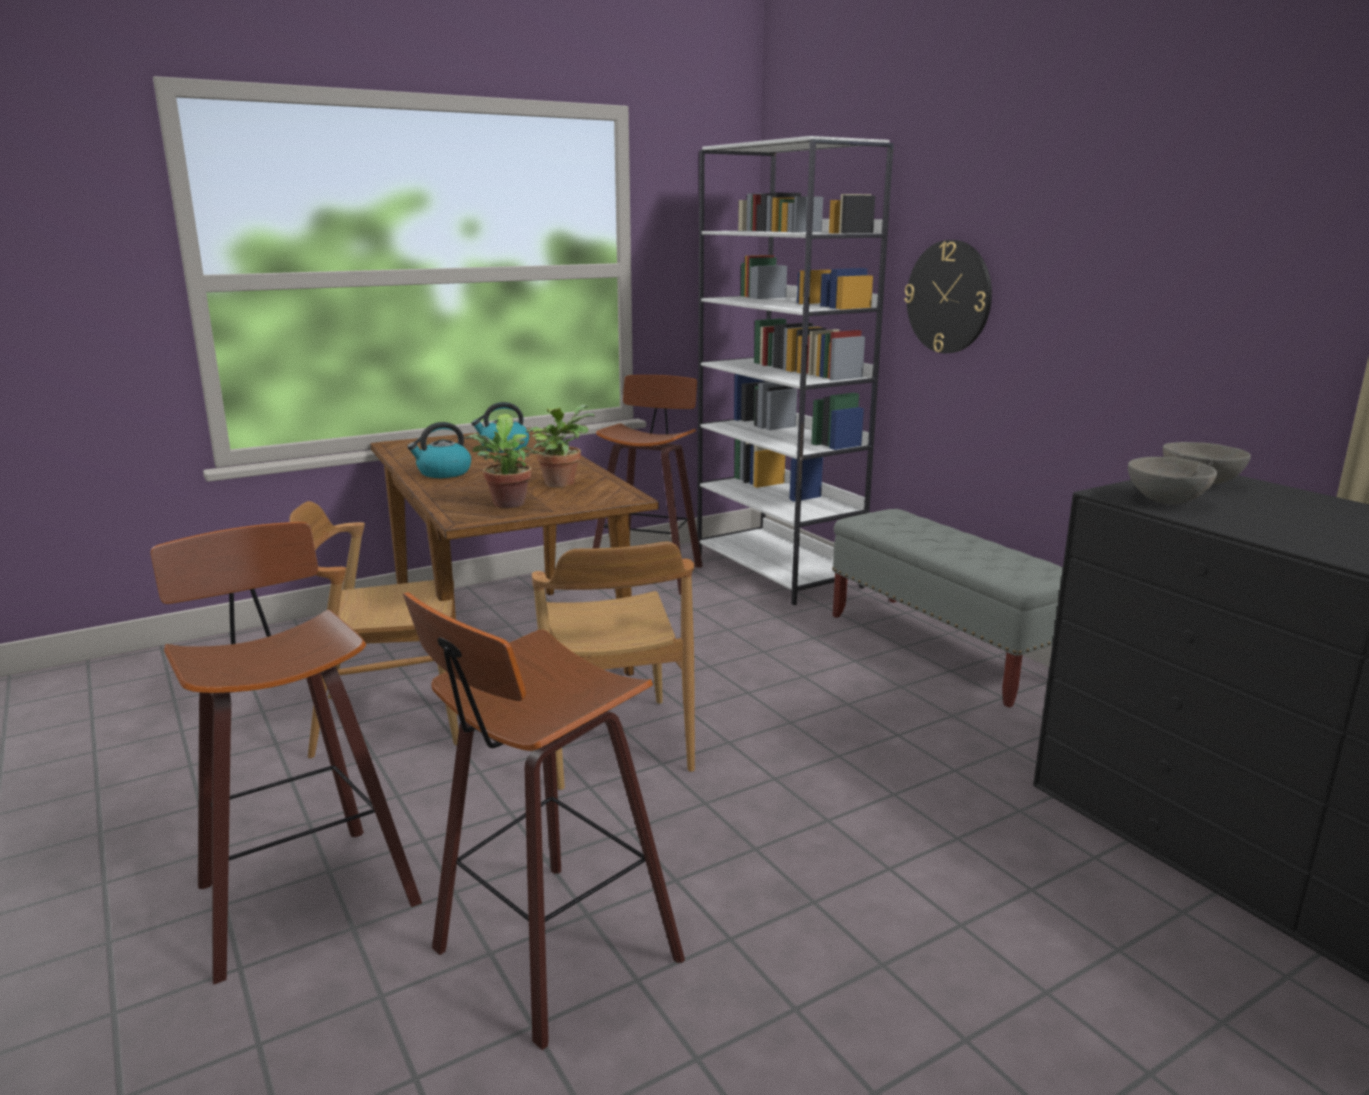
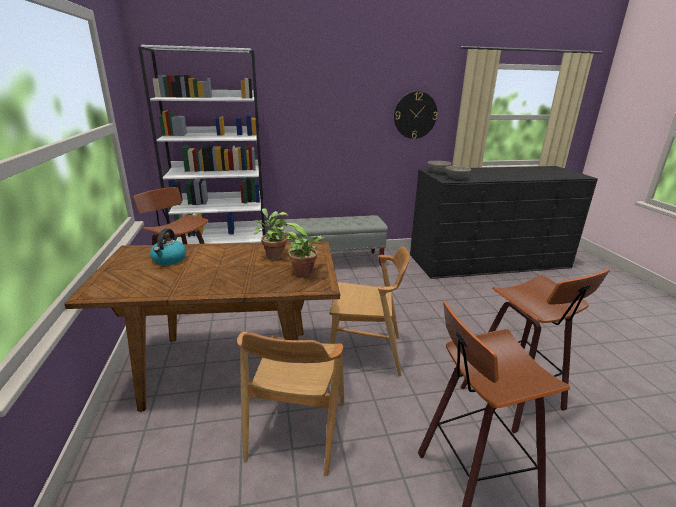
camera: 70 degrees left, 5 degrees up
(443, 473) = (208, 283): kettle -> none
(949, 297) = (293, 124): wall clock -> wall clock (415, 115)

